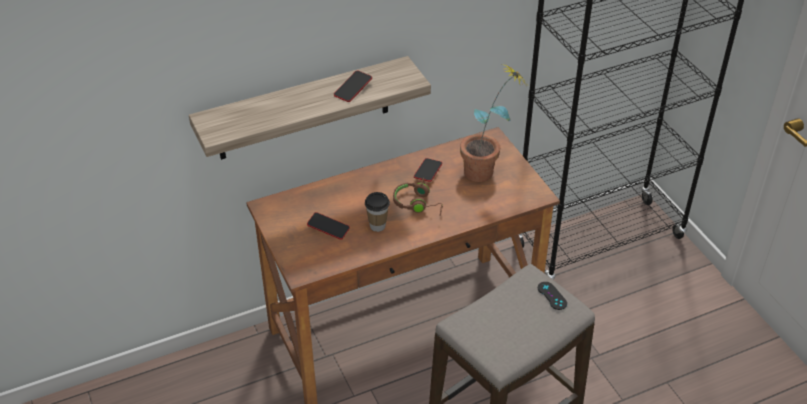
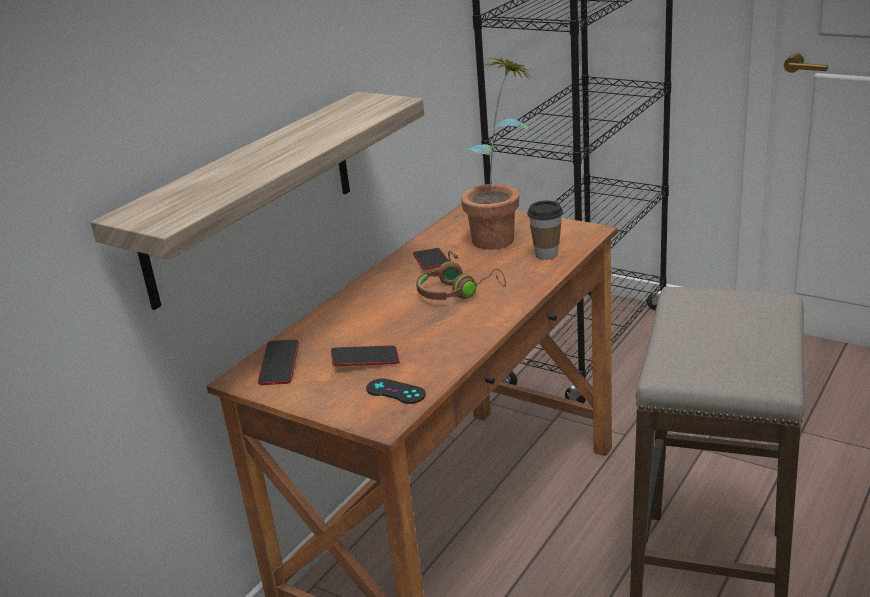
camera: 30 degrees left, 15 degrees down
(353, 89) = (324, 128): phone -> phone (279, 366)
(377, 226) = (431, 331): cup -> cup (546, 254)
(552, 296) = (734, 299): black game controller -> black game controller (395, 391)

